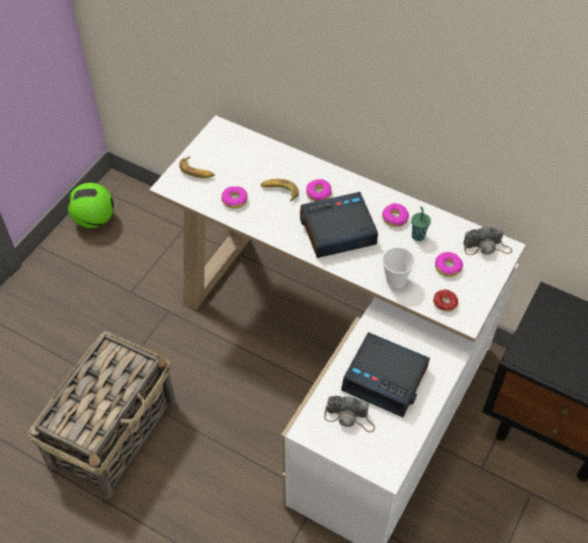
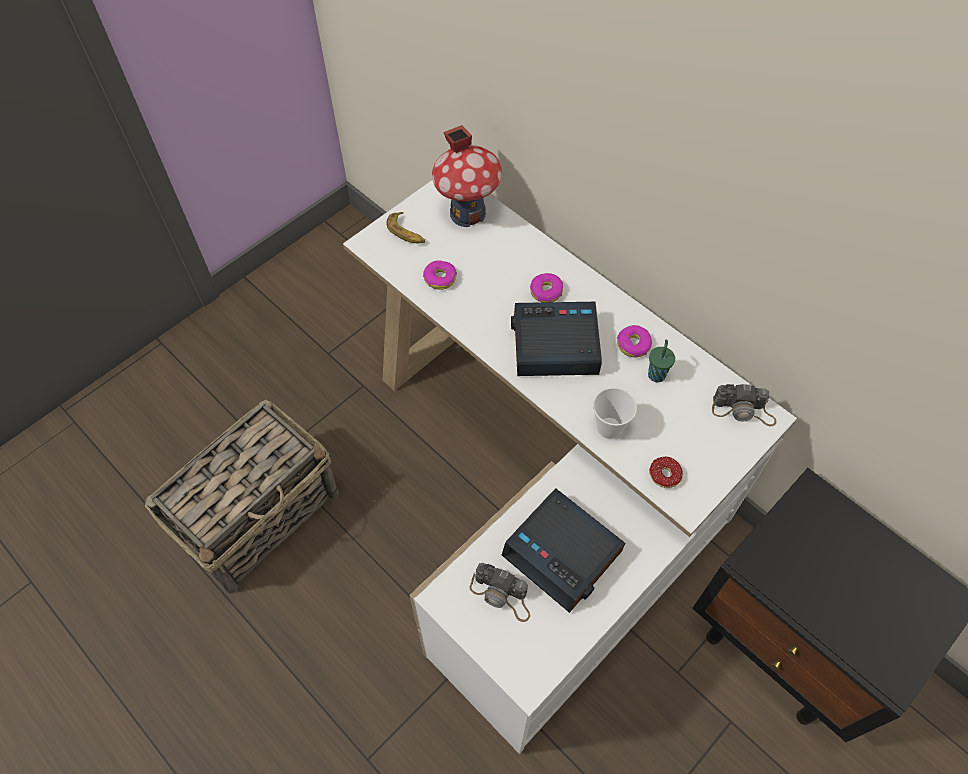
camera: 15 degrees right, 5 degrees up
(94, 219) = (313, 260): football -> none
(240, 148) = (467, 213): none -> toy house
(279, 191) = (498, 279): banana -> none
(448, 267) = (683, 426): donut -> none

